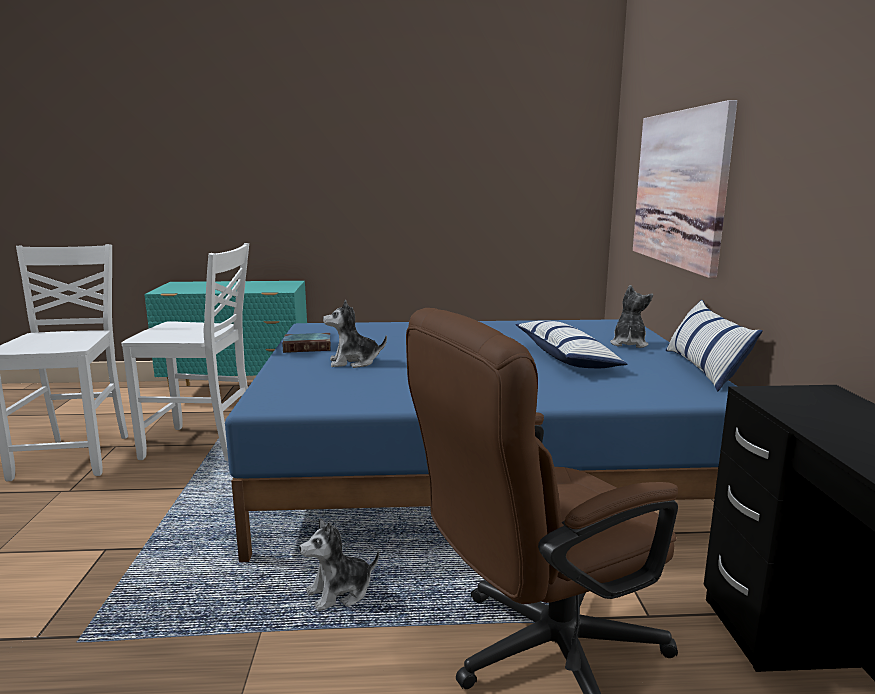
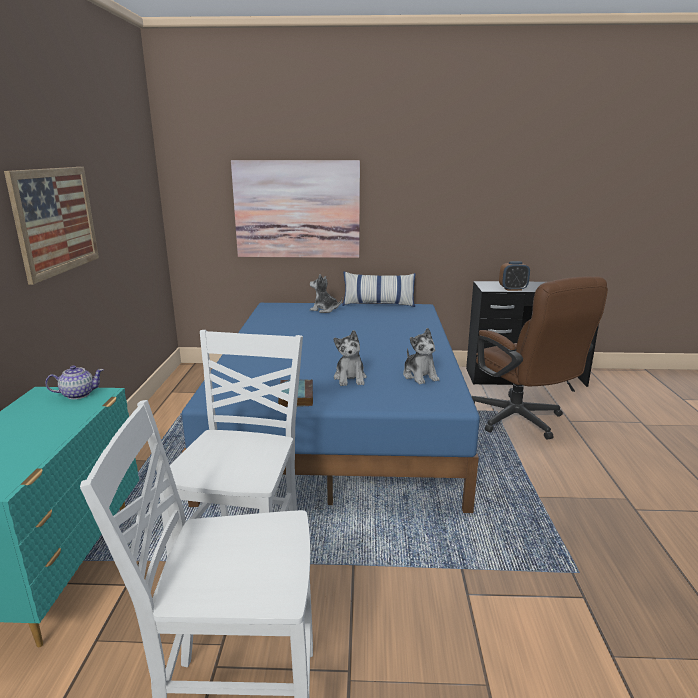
camera: 85 degrees left, 5 degrees up
(284, 287) = (78, 394): none -> teapot
(340, 592) = (494, 471): plush toy -> plush toy (420, 376)
(381, 169) = (56, 220): none -> picture
(566, 358) = (352, 324): pillow -> none
(797, 415) = (513, 289): none -> alarm clock

